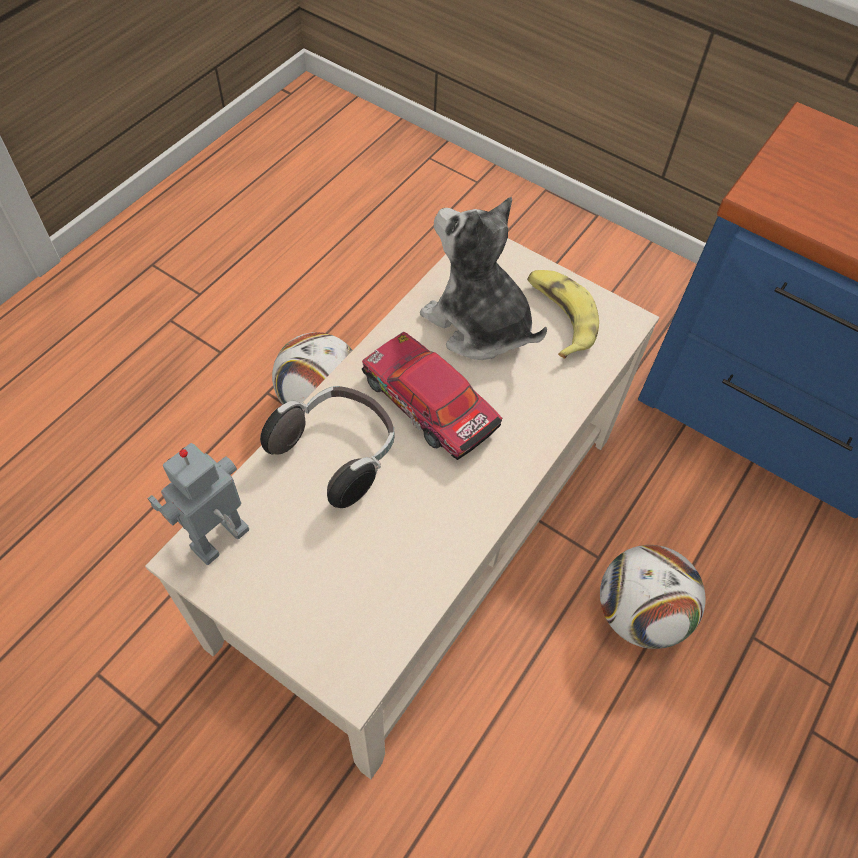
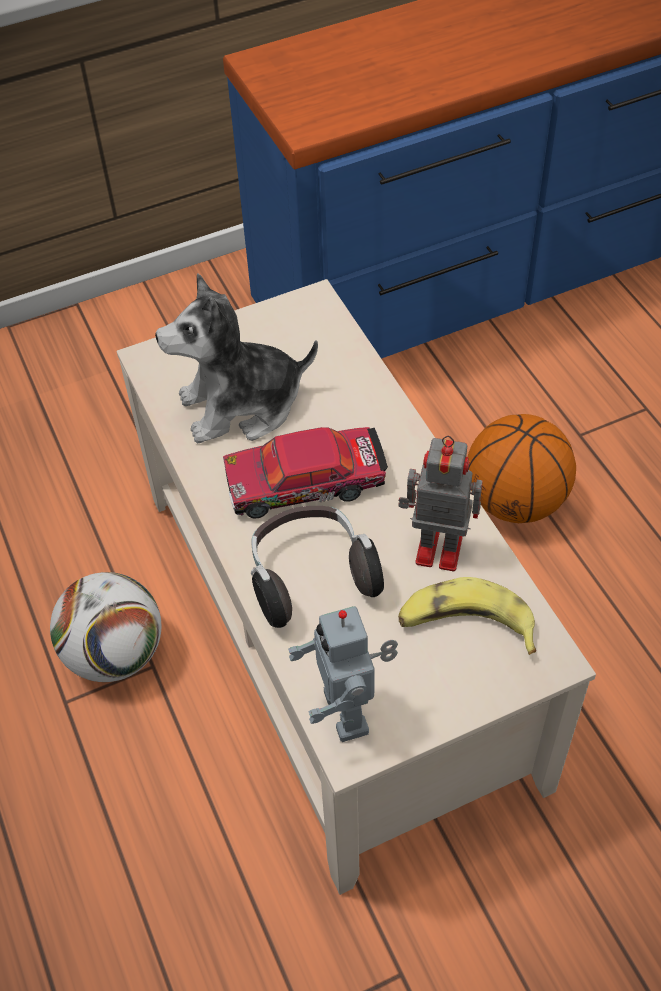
camera: 55 degrees left, 5 degrees down
(421, 533) = (436, 547): none -> toy robot
(558, 317) = (277, 344): banana -> banana (465, 625)
(639, 614) = (515, 501): football -> basketball

